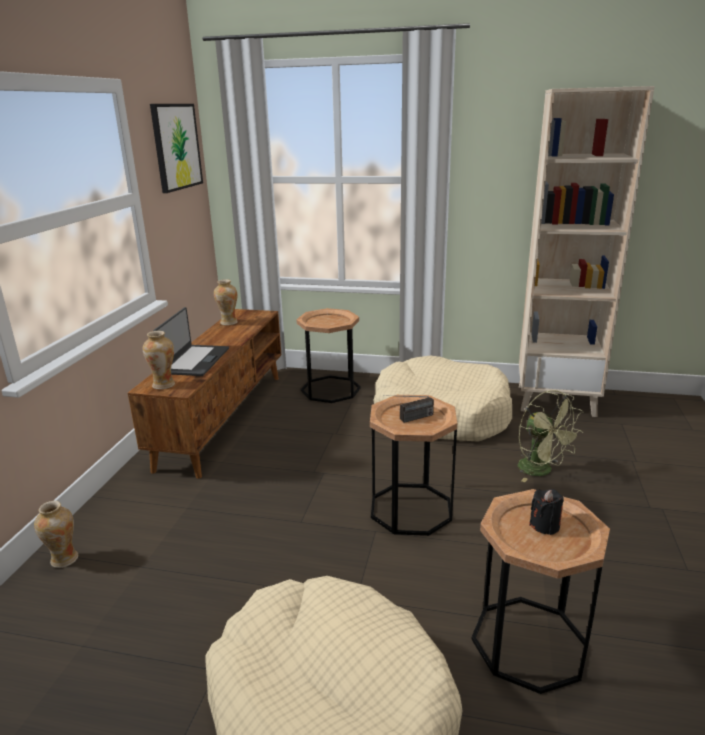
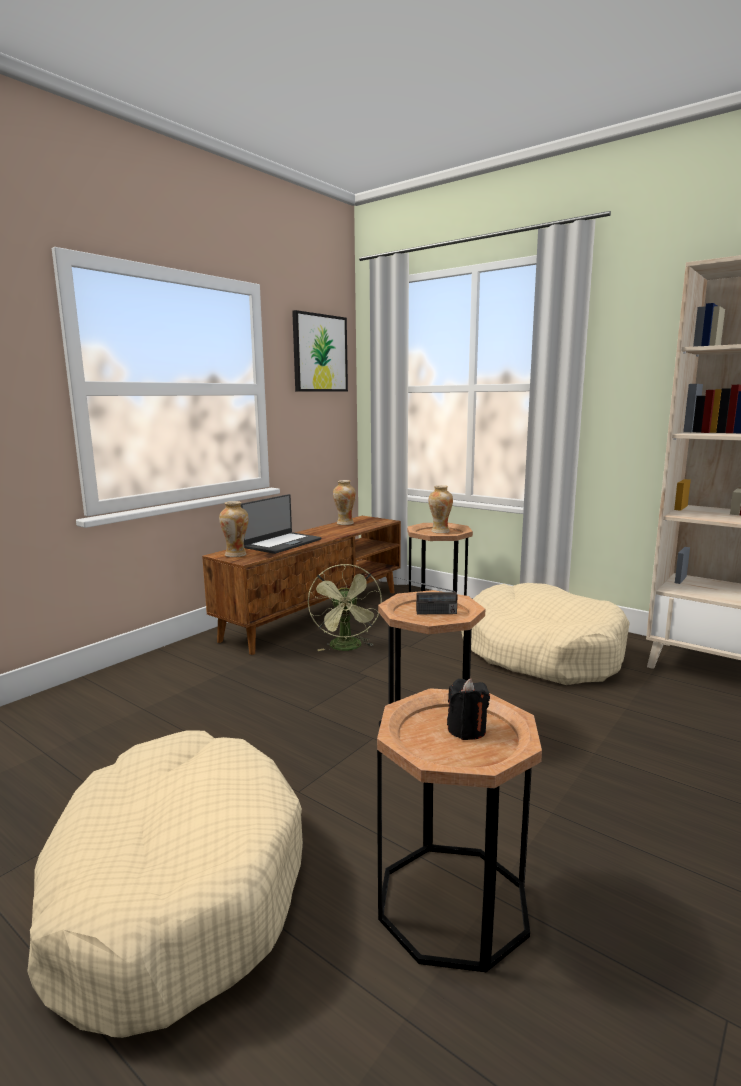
camera: 25 degrees right, 10 degrees down
(64, 559) = (94, 687): vase -> vase (440, 531)
(541, 471) = (624, 731): green fan -> green fan (347, 648)

